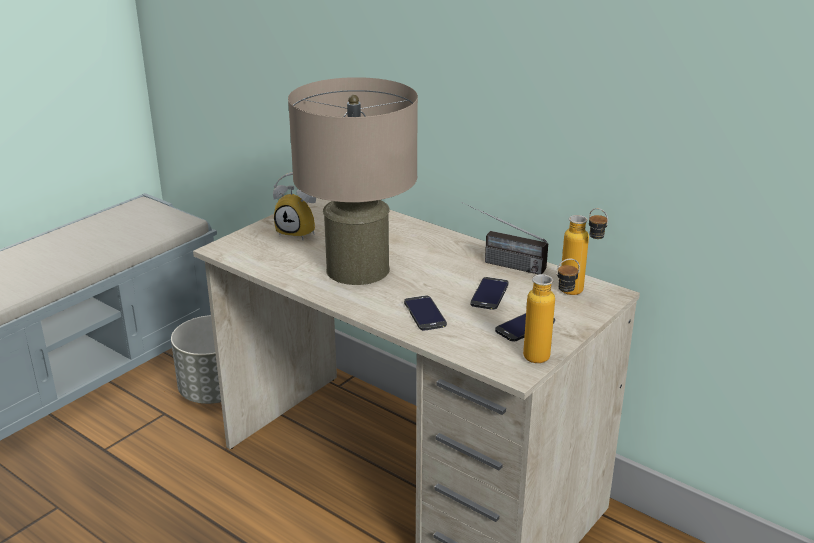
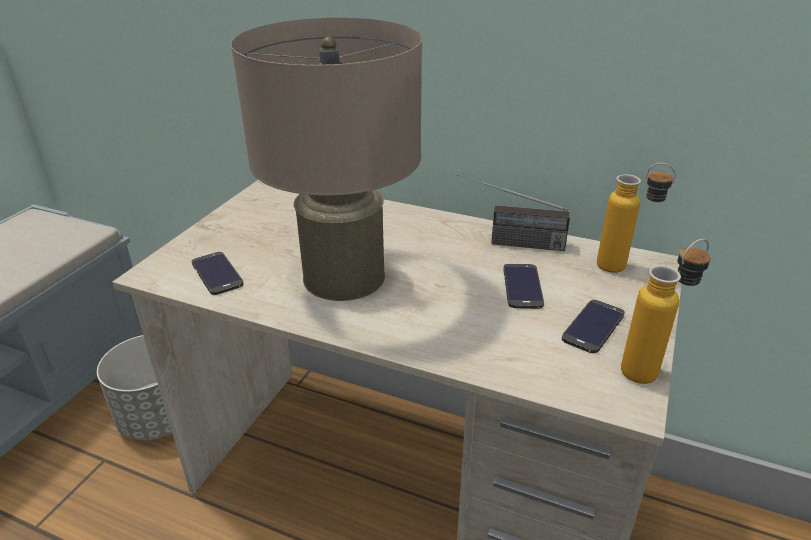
camera: 15 degrees left, 5 degrees up
(299, 232) = (249, 235): alarm clock -> none
(424, 313) = (460, 329): phone -> phone (217, 273)

